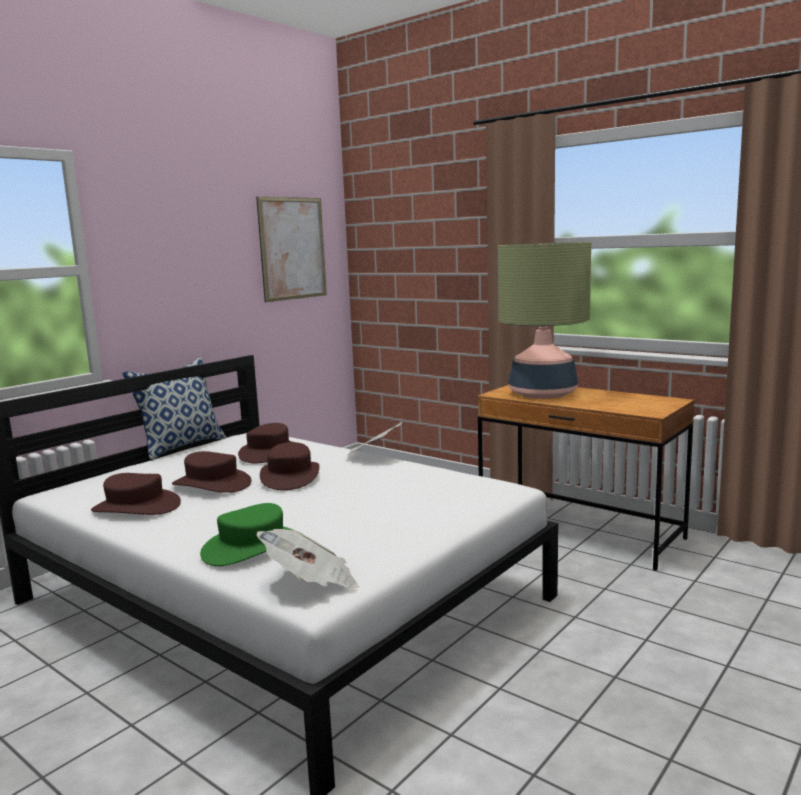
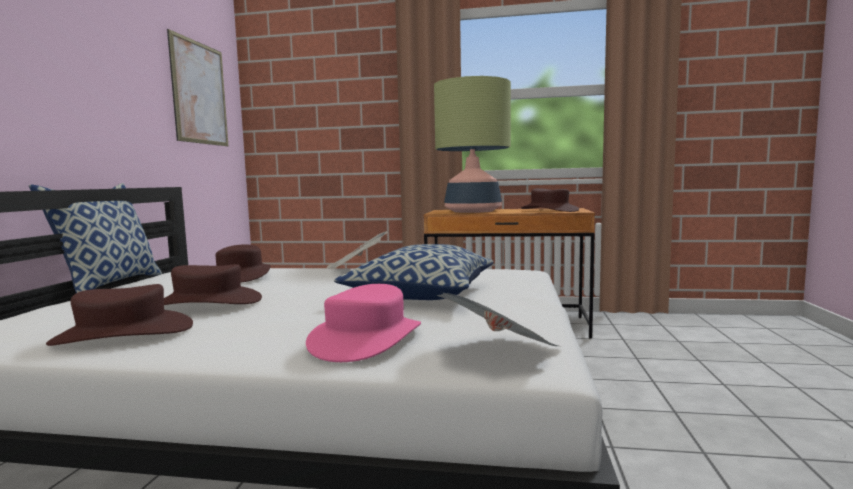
camera: 30 degrees left, 5 degrees down
(252, 547) = (366, 339): green hat -> pink hat
(290, 476) = (299, 286): brown hat -> brown hat (549, 210)
(368, 504) = (421, 293): none -> pillow

